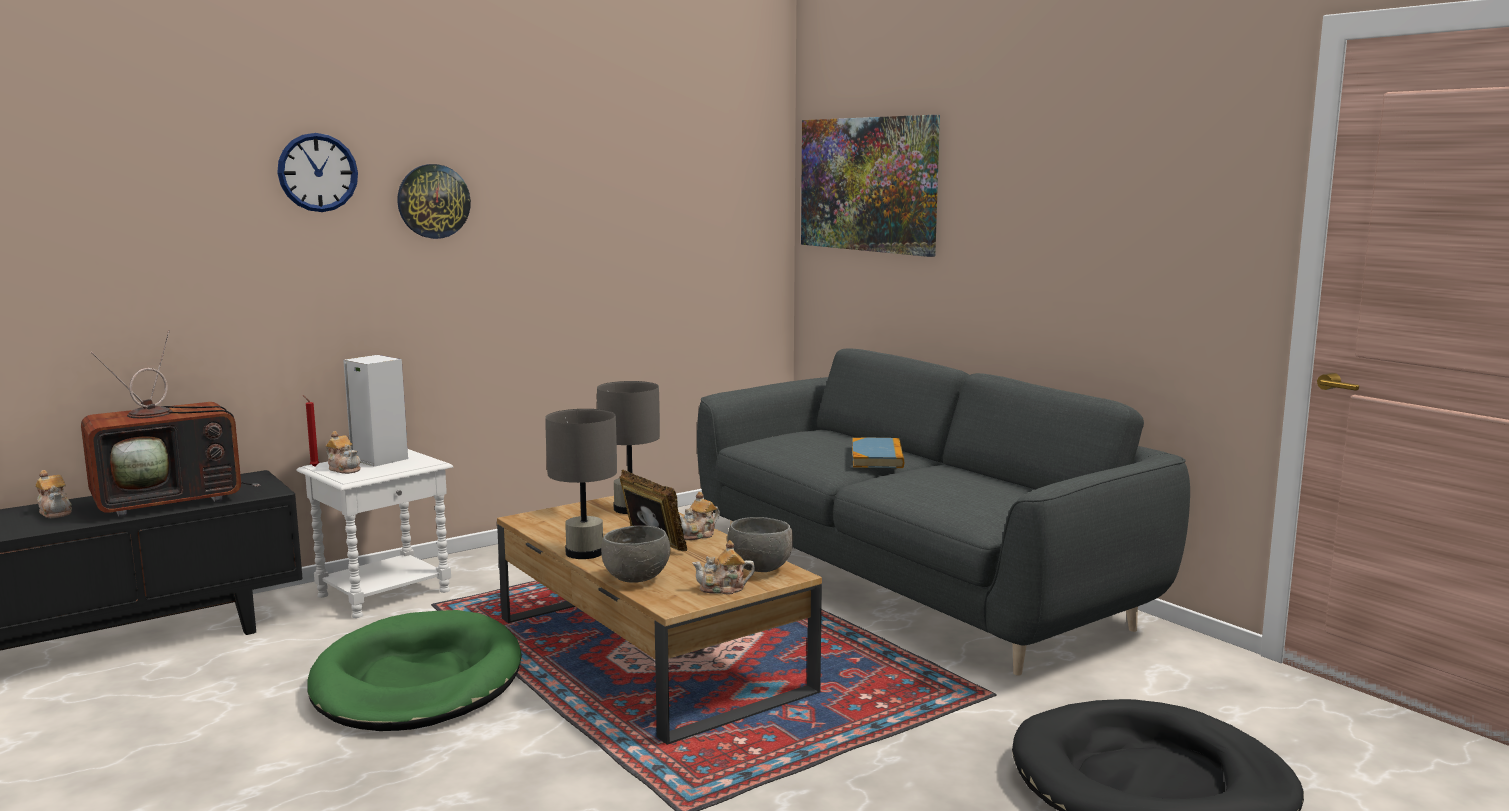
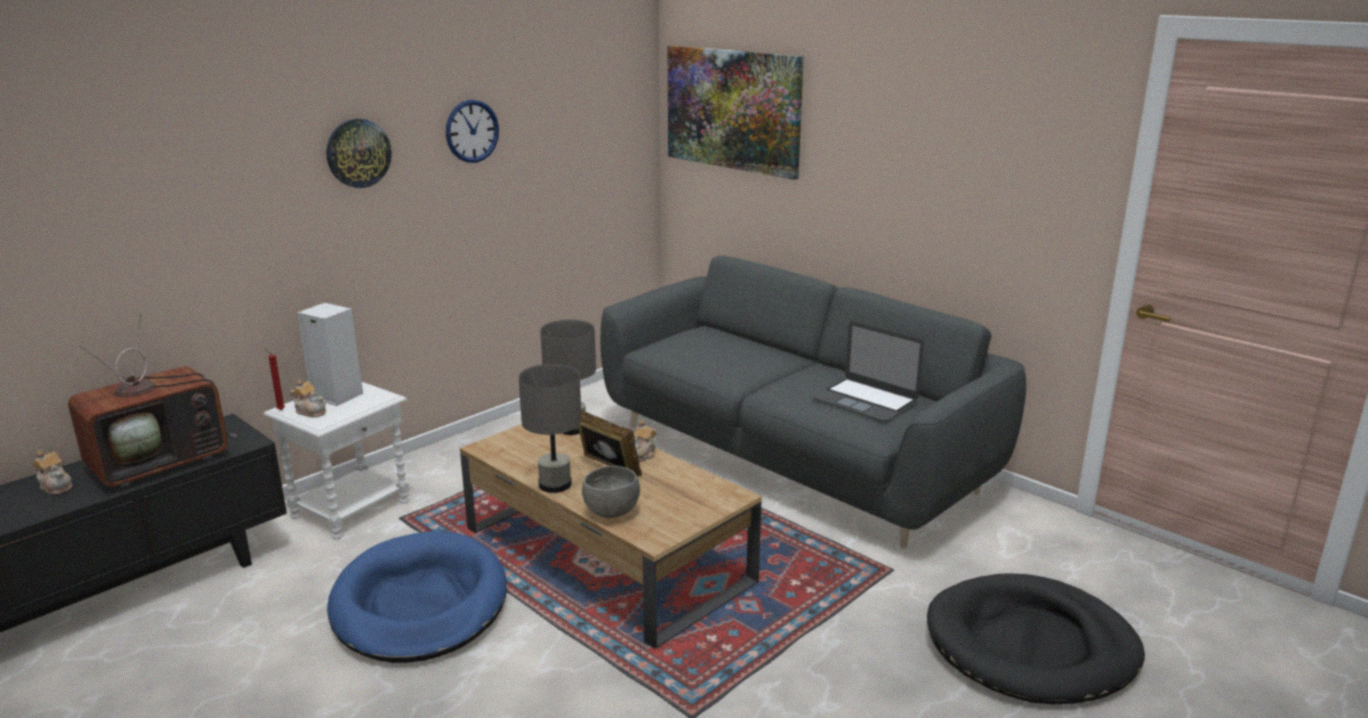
camera: 10 degrees left, 10 degrees up
(318, 172) = (253, 138): wall clock -> wall clock (472, 131)
(417, 681) = (420, 604): green dog bed -> blue dog bed
(723, 589) = (688, 517): teapot -> none
(761, 569) = (709, 491): grey bowl -> none
(877, 457) = (765, 361): book -> none
(981, 493) = (865, 400): none -> laptop

